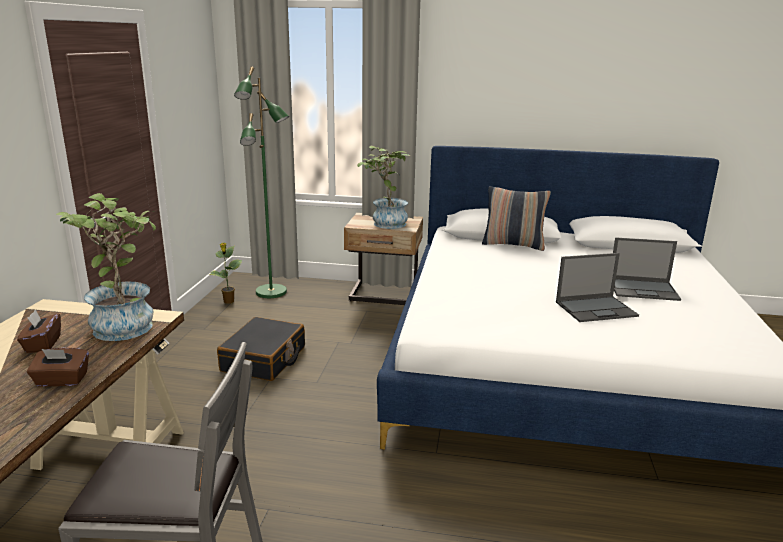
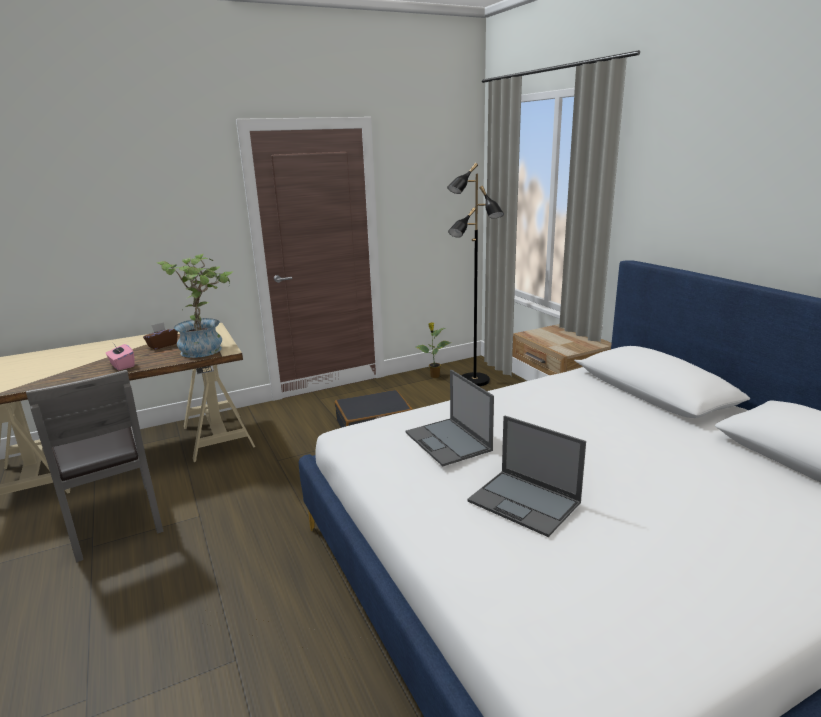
camera: 55 degrees right, 0 degrees up
(61, 381) = (122, 365): brown tissue box -> pink tissue box
(271, 292) = (474, 381): green floor lamp -> black floor lamp
(385, 223) = (559, 339): potted plant -> none
(513, 245) = (637, 403): pillow -> none
(644, 289) = (652, 519): laptop -> laptop (448, 442)

